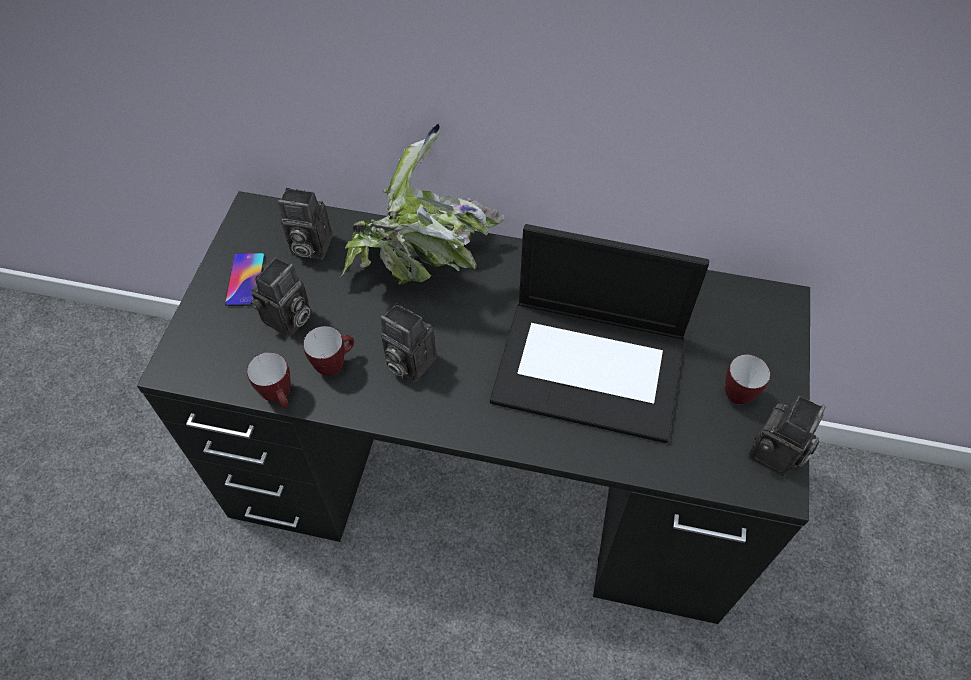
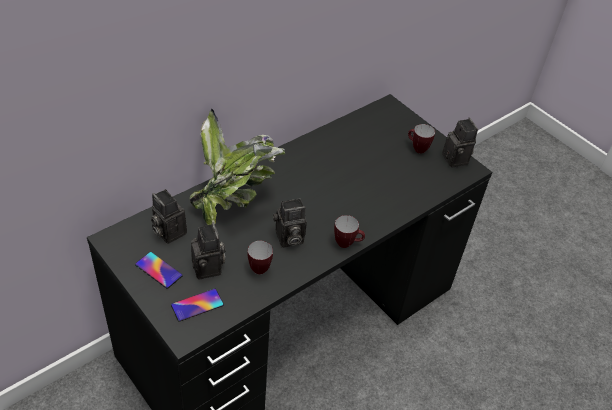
camera: 55 degrees left, 10 degrees down
(225, 348) = (197, 305): none -> phone
(280, 397) = (256, 300): mug -> mug (347, 243)
(308, 246) = (168, 231): camera -> camera turned 90 degrees clockwise
(591, 368) = (360, 181): laptop -> none

